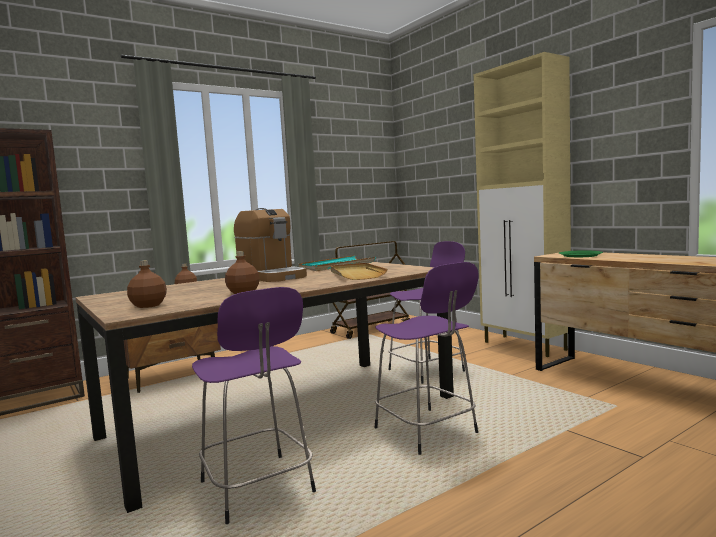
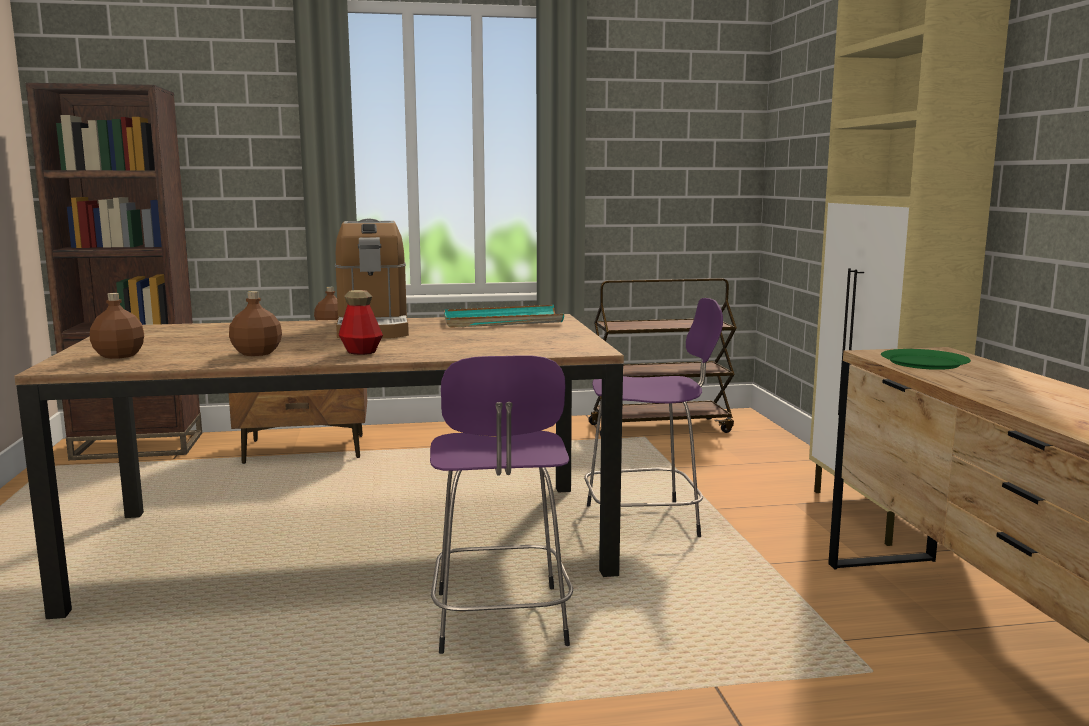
camera: 25 degrees right, 5 degrees up
(258, 489) = (197, 636): purple stool -> none
(307, 284) = (361, 352): none -> bottle
(356, 274) = (472, 343): beige tray -> none

